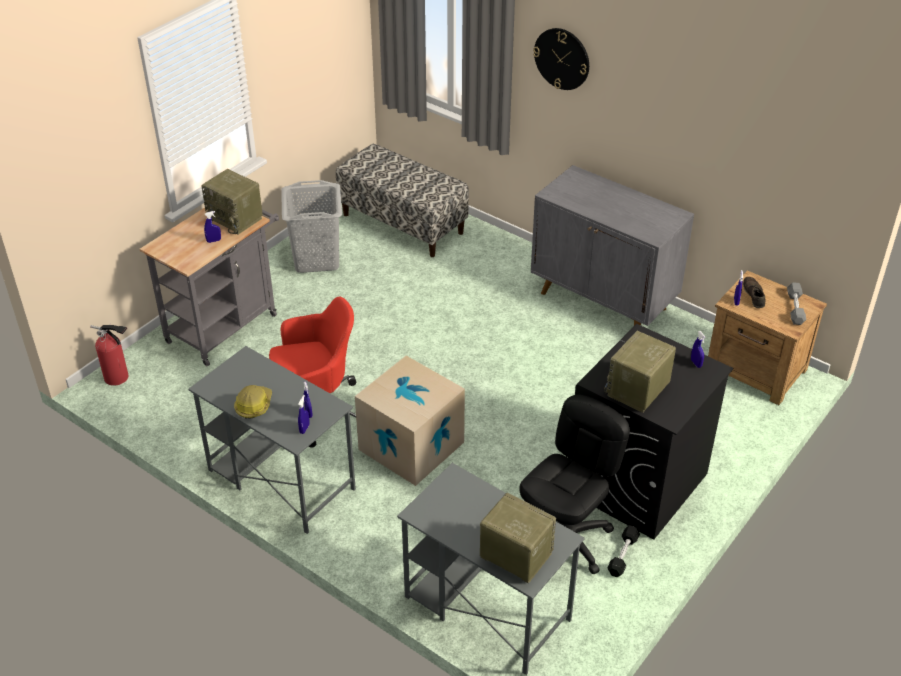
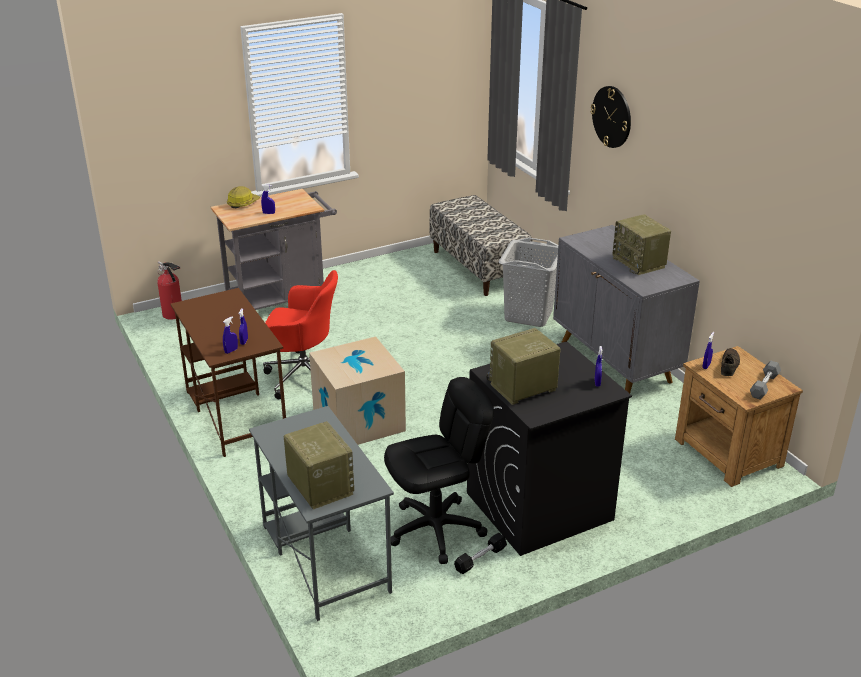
camera: 25 degrees right, 10 degrees down
(236, 219) = (298, 203): radio -> radio (640, 263)
(253, 405) = (207, 326): hard hat -> hard hat (242, 203)
(280, 479) = (235, 413): grey desk -> brown desk
(317, 259) = (388, 275): grey laundry basket -> grey laundry basket (529, 315)

